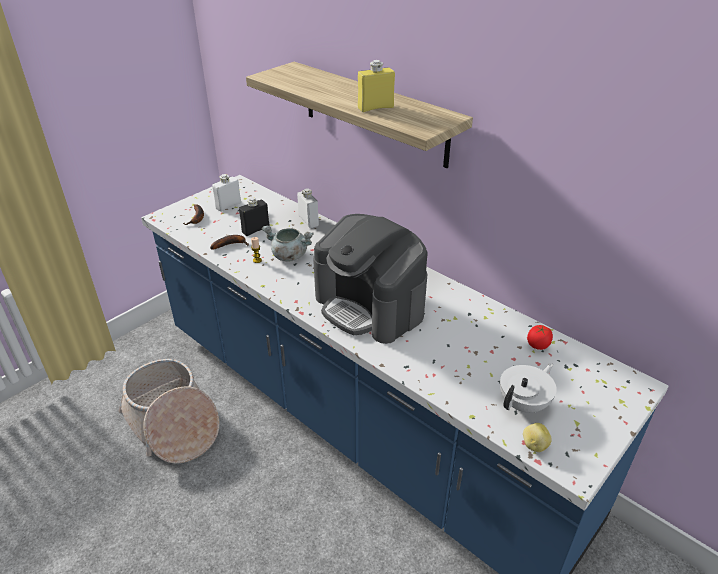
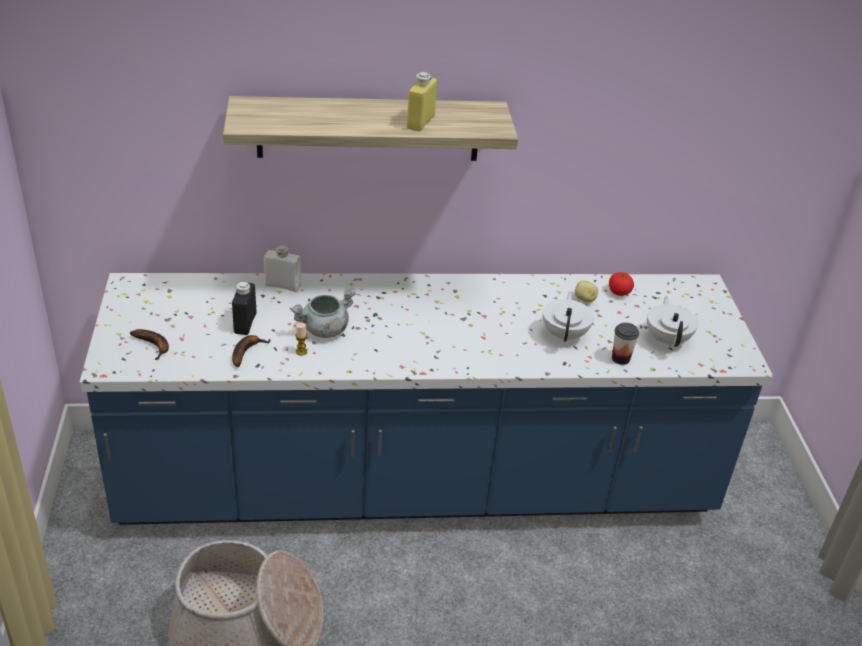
camera: 50 degrees left, 0 degrees up
(228, 205) = (165, 314): white bottle -> none
(370, 306) = (467, 333): coffee machine -> none
(440, 348) = (565, 334): none -> white teapot
(457, 391) = (620, 358): none -> cup
(534, 445) = (708, 362): potato -> potato (584, 299)

